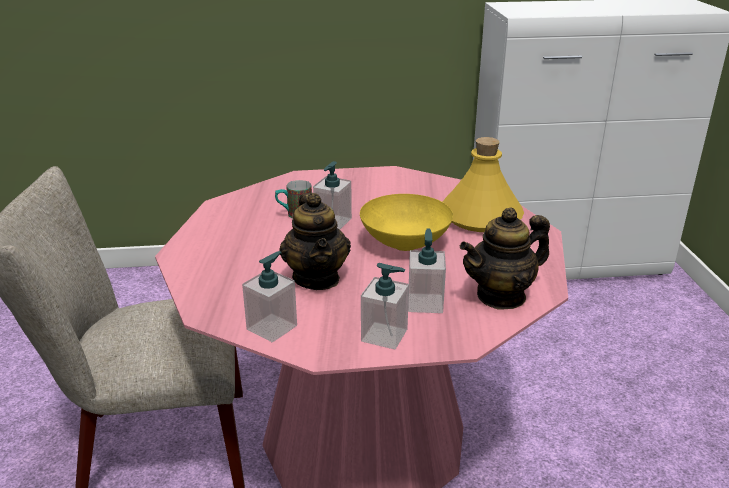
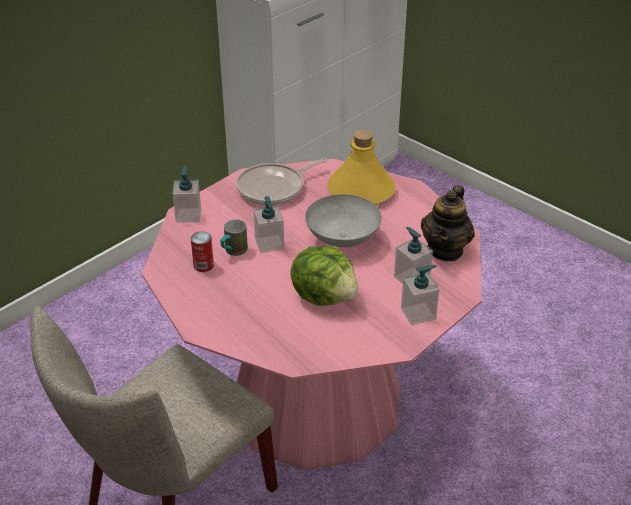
camera: 40 degrees left, 10 degrees up
(256, 214) = (203, 265): none -> can
(272, 327) = (348, 346): soap dispenser -> soap dispenser (188, 215)
(317, 278) = (324, 296): teapot -> lettuce
(401, 187) = (274, 188): none -> frying pan
(405, 243) = (342, 238): yellow bowl -> grey bowl

